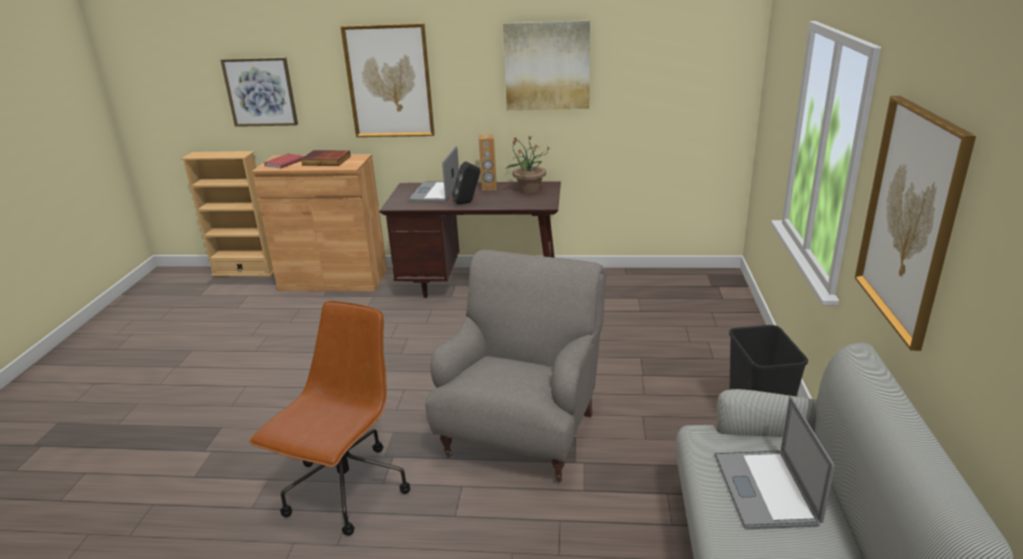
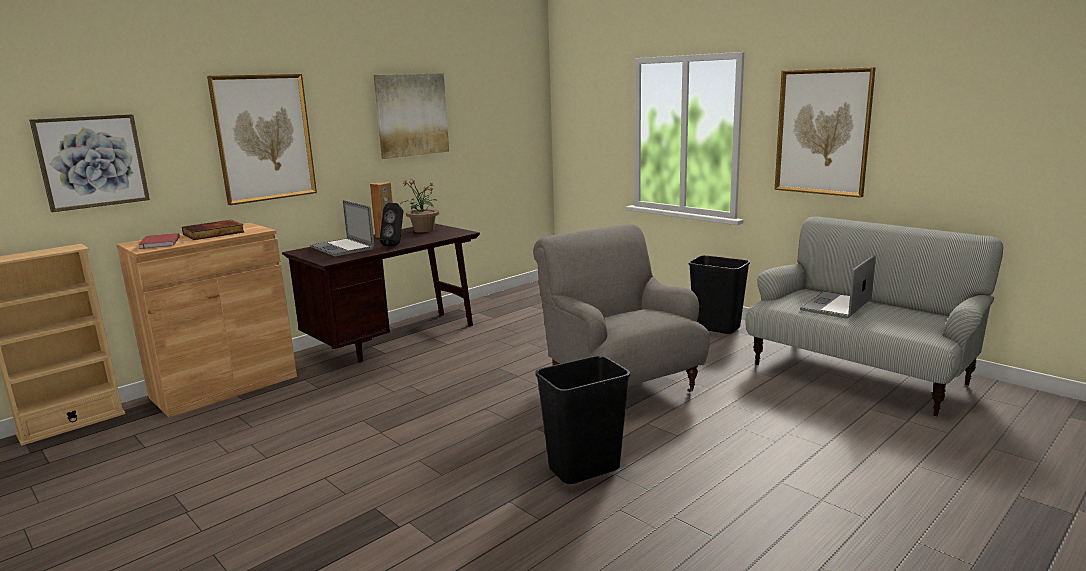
camera: 50 degrees left, 10 degrees down
(346, 491) = (584, 469): brown office chair -> black trash can
(765, 488) = (836, 305): laptop -> laptop turned 90 degrees clockwise

